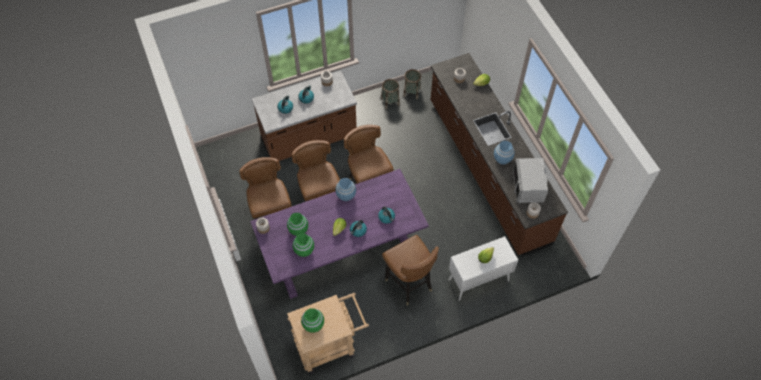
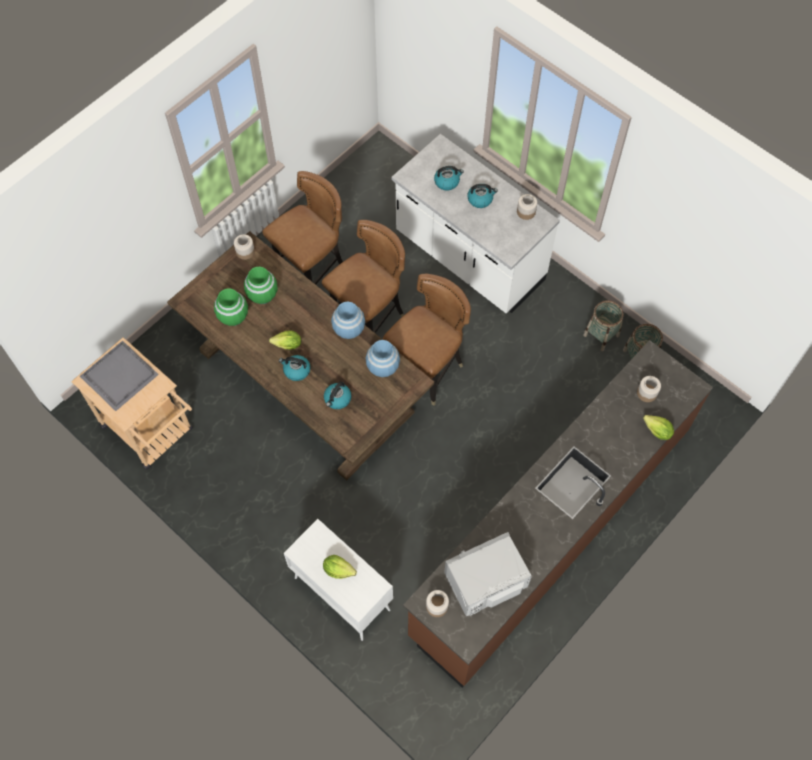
camera: 65 degrees right, 5 degrees up
(309, 139) = (469, 258): brown counter -> white counter
(313, 324) = (118, 376): green vase -> grey tray
(342, 249) = (306, 382): purple dining table -> brown dining table
(409, 283) = (291, 495): brown chair -> none
(502, 159) = (520, 521): blue vase -> blue vase (383, 367)

